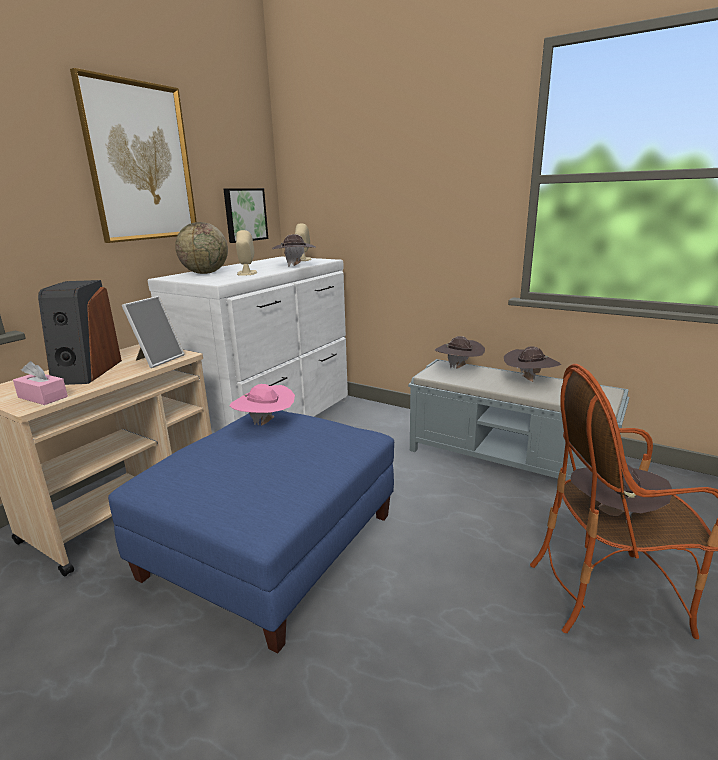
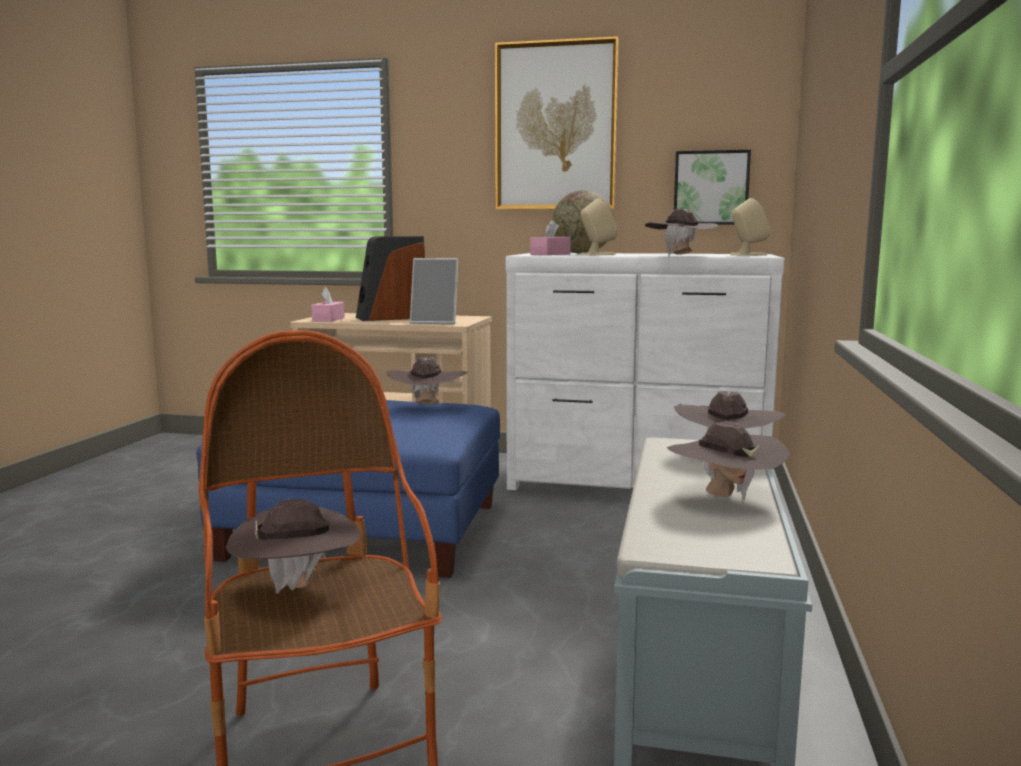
camera: 70 degrees right, 10 degrees down
(220, 278) = (550, 254): none -> pink tissue box
(265, 424) = (427, 406): pink hat -> brown hat

